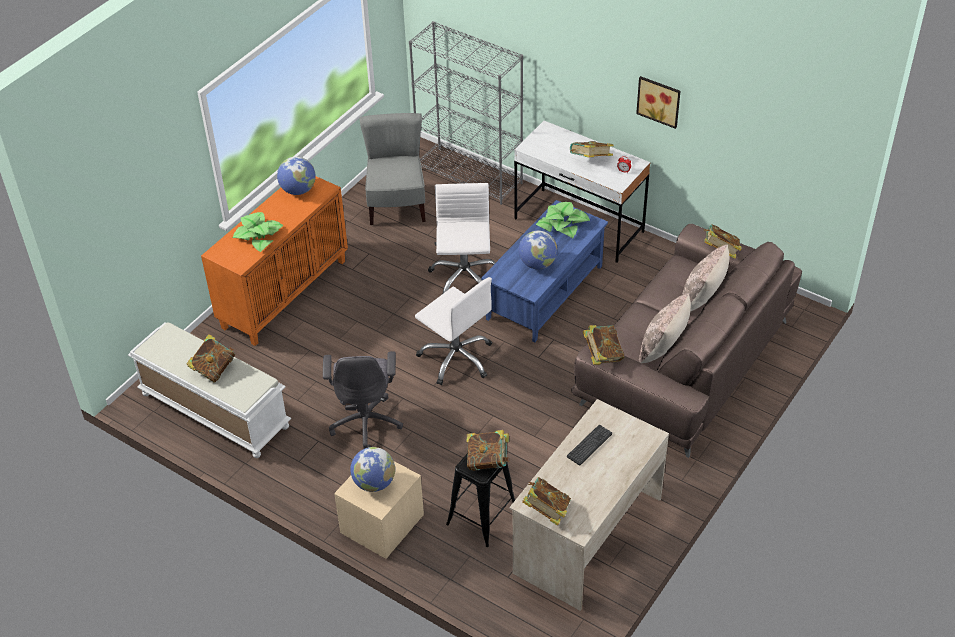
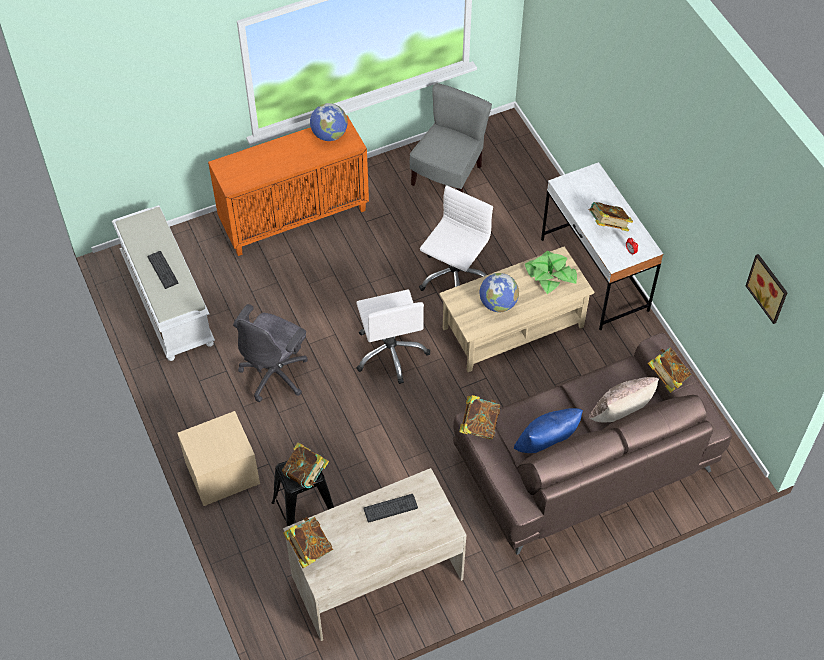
camera: 30 degrees right, 10 degrees up
(213, 369) = (163, 270): book -> keyboard
(258, 235) = (266, 164): potted plant -> none
(374, 483) = (213, 441): globe -> none
(470, 176) = (534, 176): grey bookcase -> none
(545, 292) = (513, 328): blue coffee table -> beige coffee table
(659, 100) = (680, 204): picture -> picture (769, 287)
(663, 349) = (546, 445): beige pillow -> blue pillow

